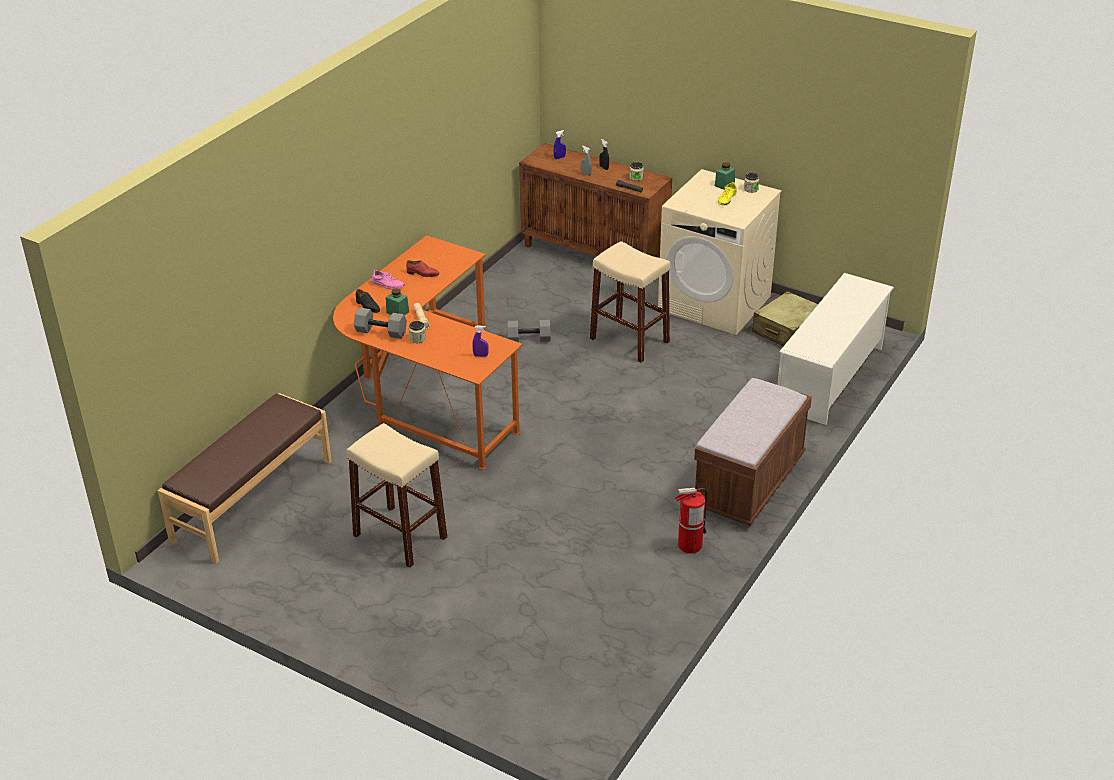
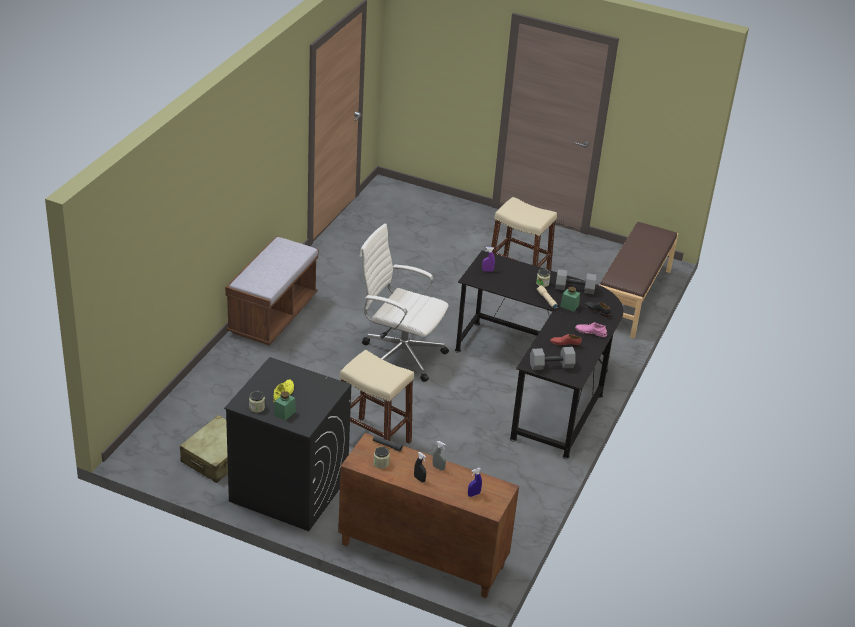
camera: 170 degrees right, 0 degrees up
(428, 394) = (541, 381): orange desk -> black desk
(528, 339) = (469, 439): grey dumbbell -> grey dumbbell (551, 365)
(588, 429) = (400, 355): none -> white office chair
(689, 545) = (318, 275): fire extinguisher -> none
(715, 303) = (288, 489): beige washing machine -> black washing machine
(830, 378) = (188, 406): white shoe rack -> none

